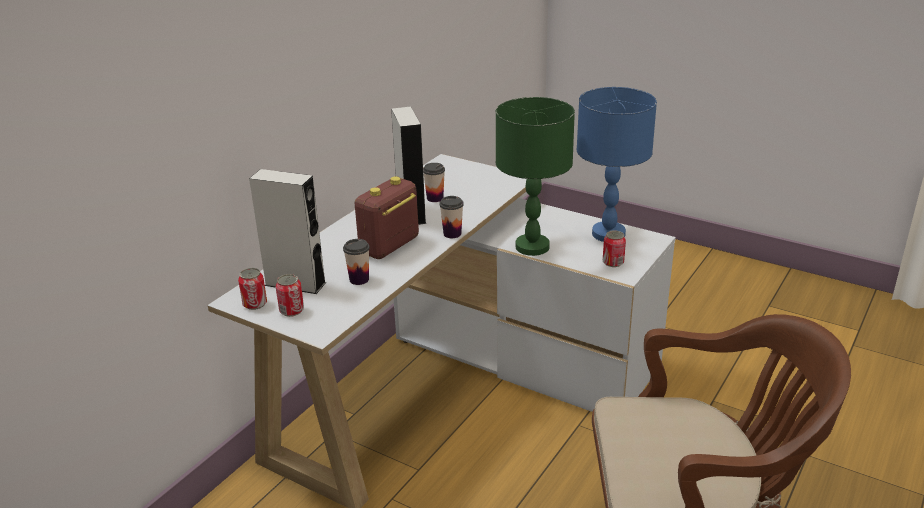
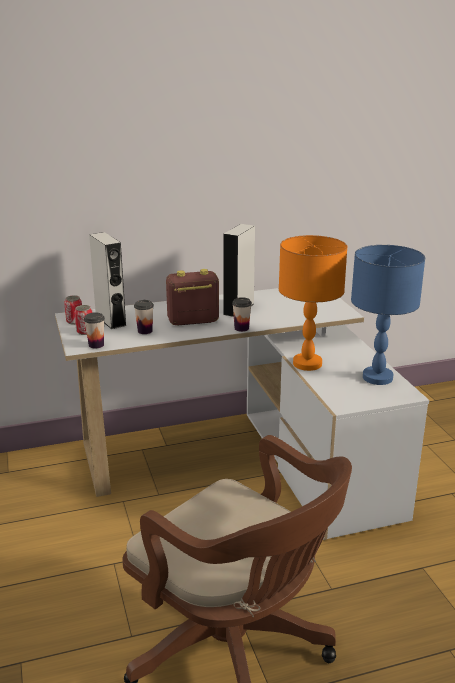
camera: 40 degrees right, 5 degrees down
(435, 198) = (269, 306): cup -> cup (96, 345)
(533, 247) = (308, 364): green table lamp -> orange table lamp
(613, 262) = (347, 395): can -> none

